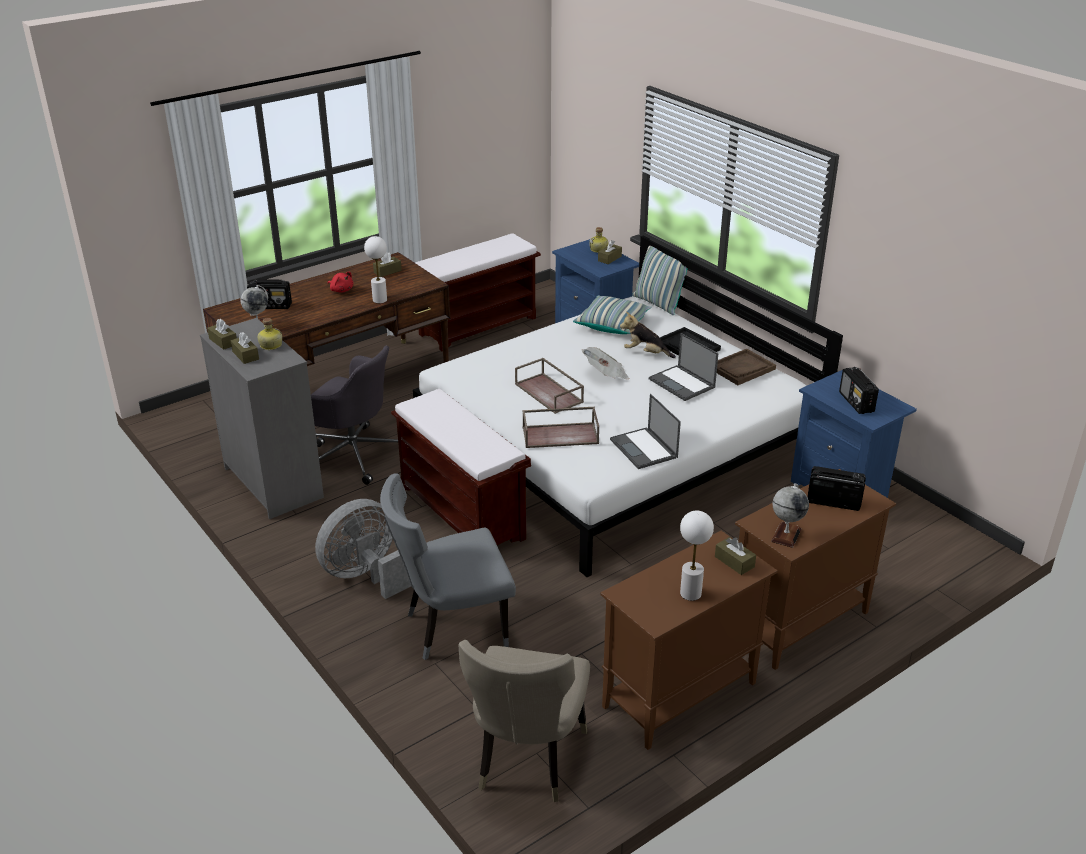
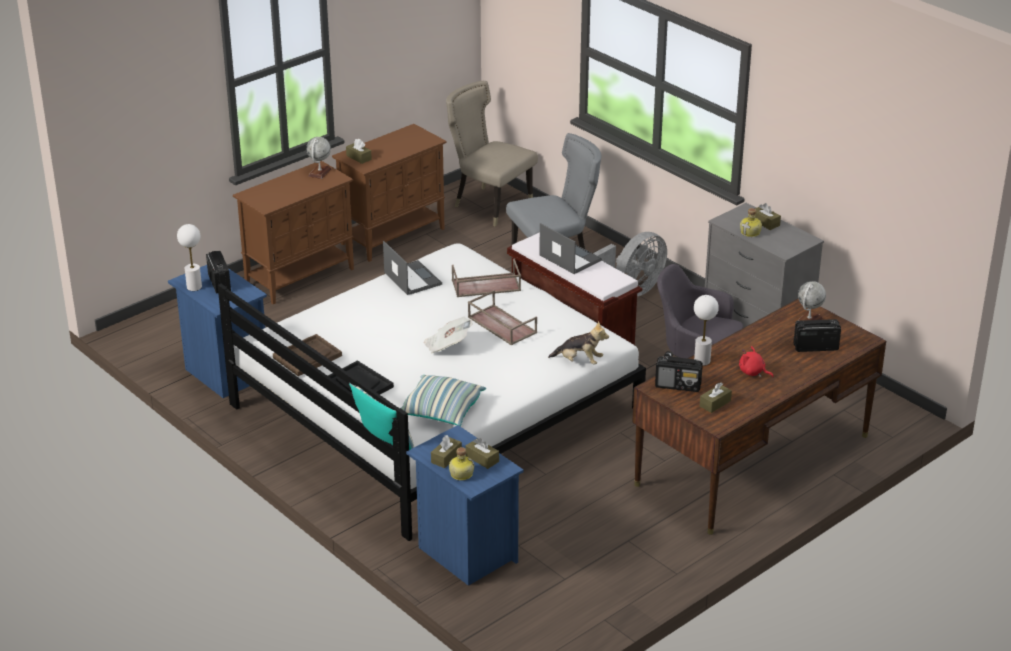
camera: 175 degrees right, 0 degrees up
(223, 341) = (796, 234): brown tissue box -> brown tissue box (482, 459)
(479, 326) = (622, 568): brown bench -> none
(526, 761) = (489, 204): beige chair -> beige chair turned 60 degrees counterclockwise
(645, 353) = (405, 374): plush toy -> plush toy (579, 361)
(682, 383) = (371, 337): laptop -> laptop (569, 257)
(690, 593) = (389, 142): white table lamp -> white table lamp (194, 287)
(833, 501) = (278, 193): radio -> radio (678, 385)

